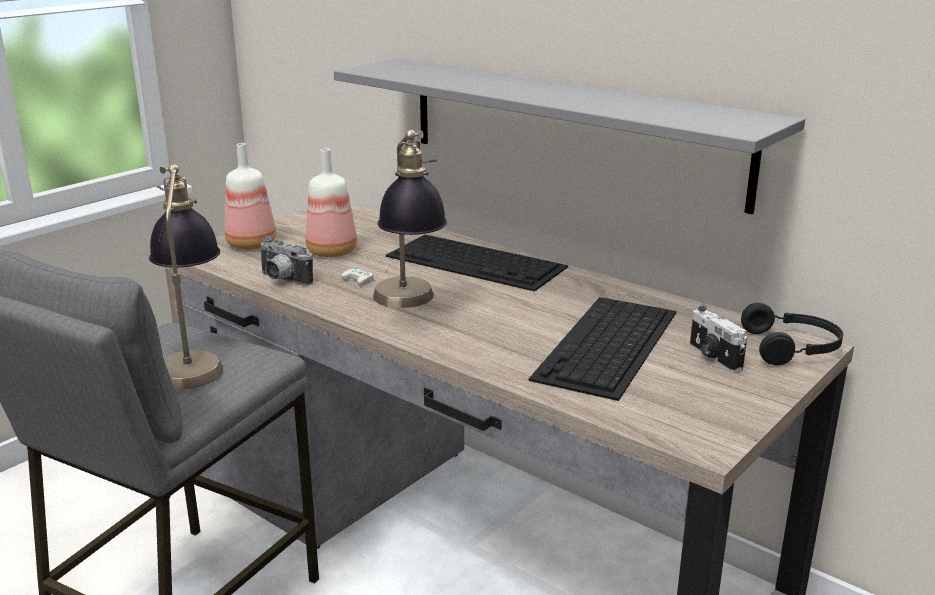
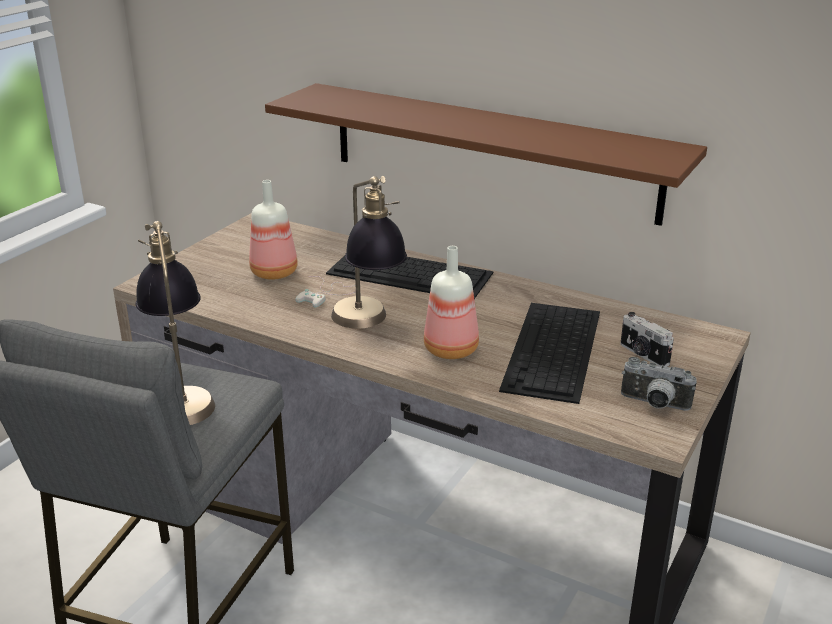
camera: 10 degrees left, 5 degrees up
(253, 244) = (195, 269): bottle -> bottle (452, 349)
(282, 280) = (240, 308): camera -> camera (654, 405)
(570, 129) = (491, 151): grey shelf -> brown shelf
(792, 348) = (703, 339): black headphones -> none

